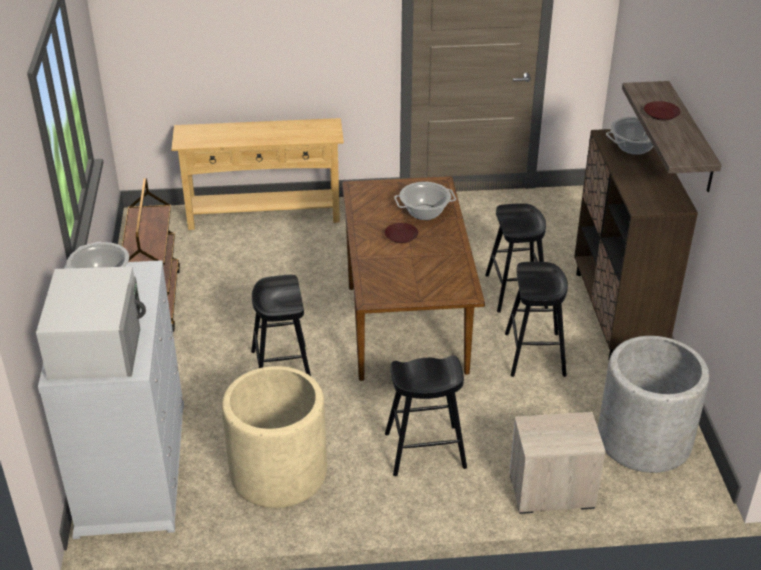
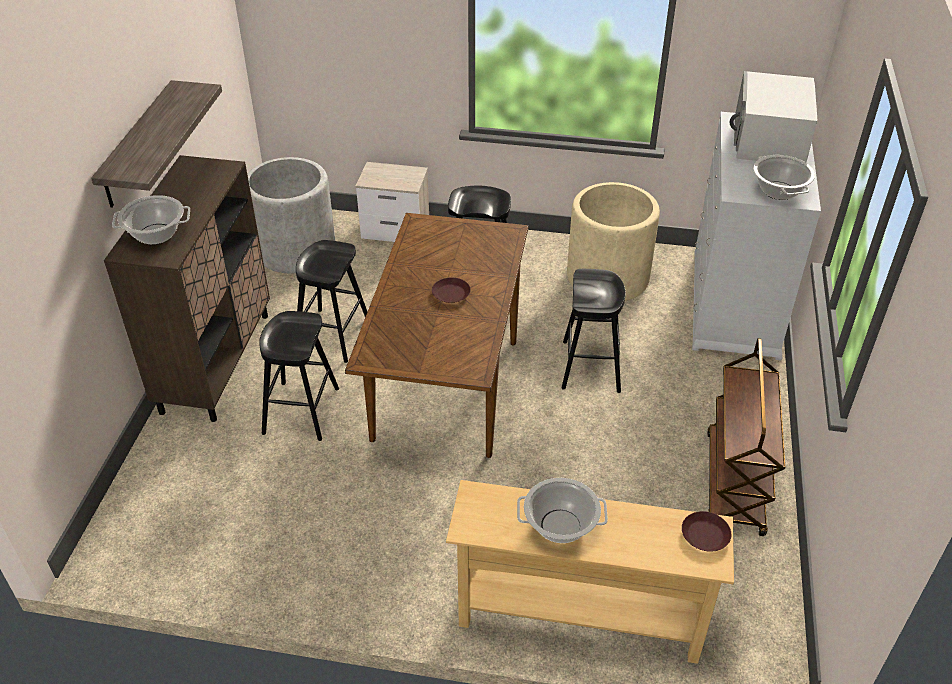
camera: 165 degrees left, 5 degrees up
(425, 212) = (409, 319): cooking pot -> cooking pot (560, 526)
(660, 114) = (158, 136): brown plate -> brown plate (705, 535)

